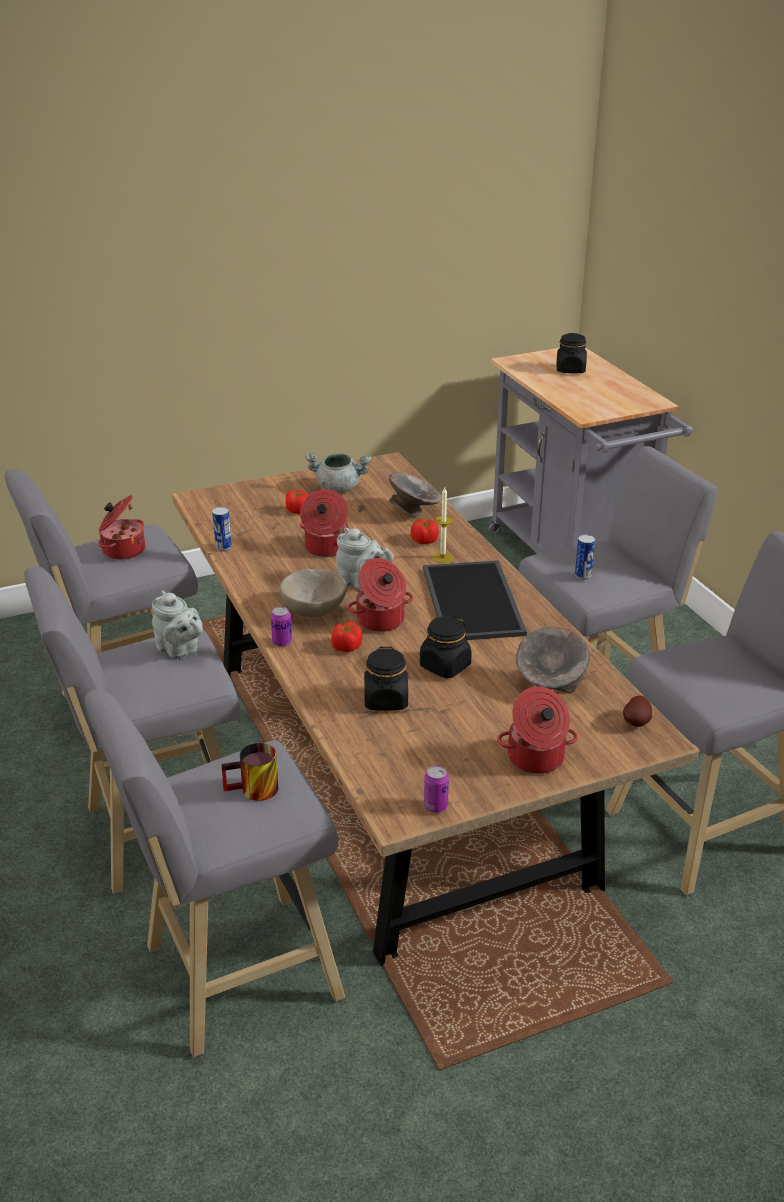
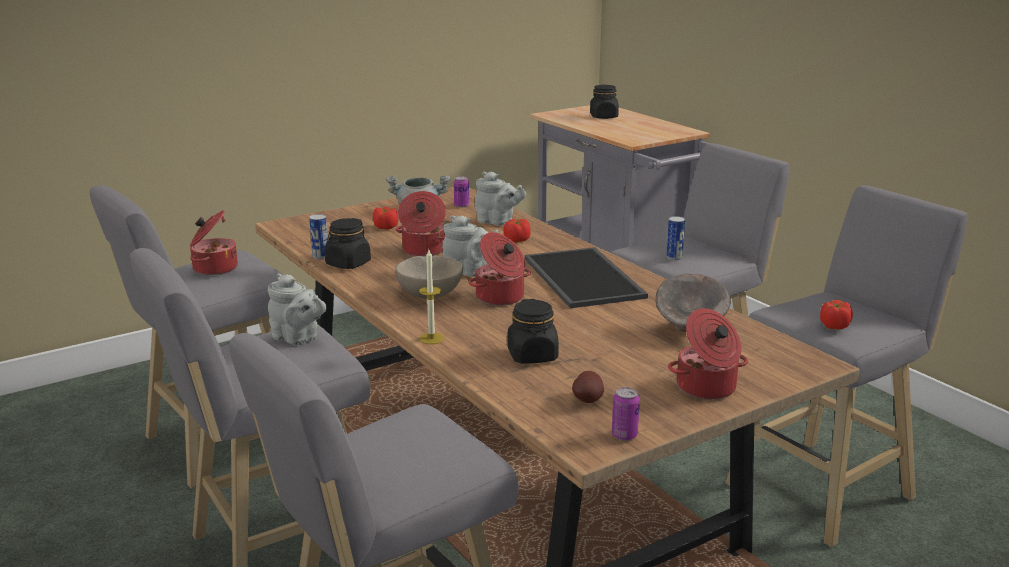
camera: 10 degrees left, 10 degrees down
(253, 791) = (418, 446): mug -> none
(282, 642) = (406, 320): can -> can (461, 205)
(346, 647) = (474, 319): tomato -> tomato (834, 326)
(413, 512) = (497, 222): grey bowl -> grey teapot
(442, 558) = (540, 250): candle -> candle (431, 338)
(445, 666) = (579, 326): black jar -> black jar (348, 263)
(637, 723) = (789, 353): potato -> potato (588, 401)

